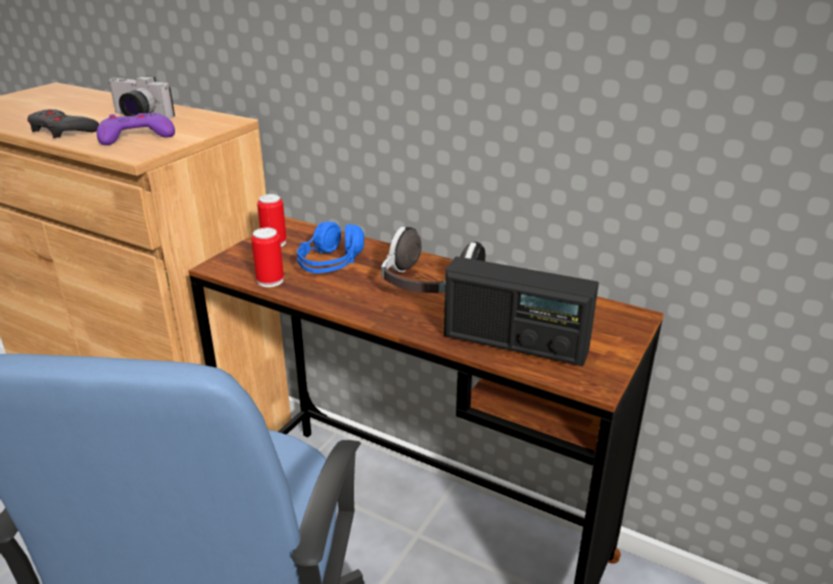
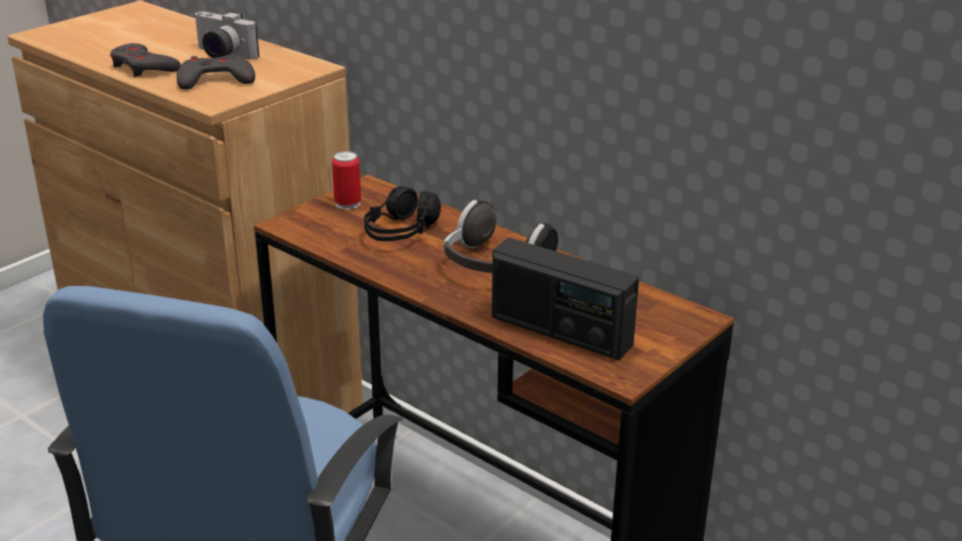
camera: 10 degrees right, 0 degrees up
(136, 136) = (215, 80): purple game controller -> grey game controller
(270, 281) = (334, 244): can -> none
(330, 264) = (400, 232): blue headphones -> black headphones

